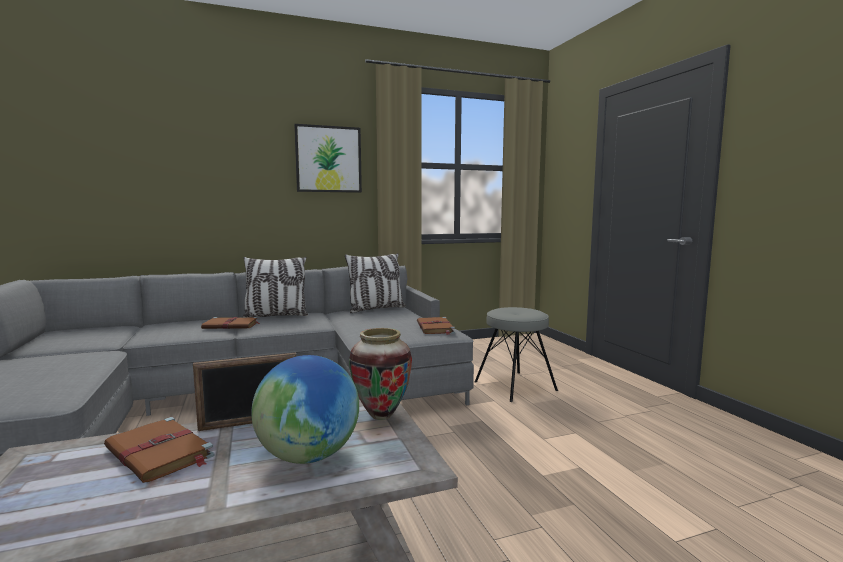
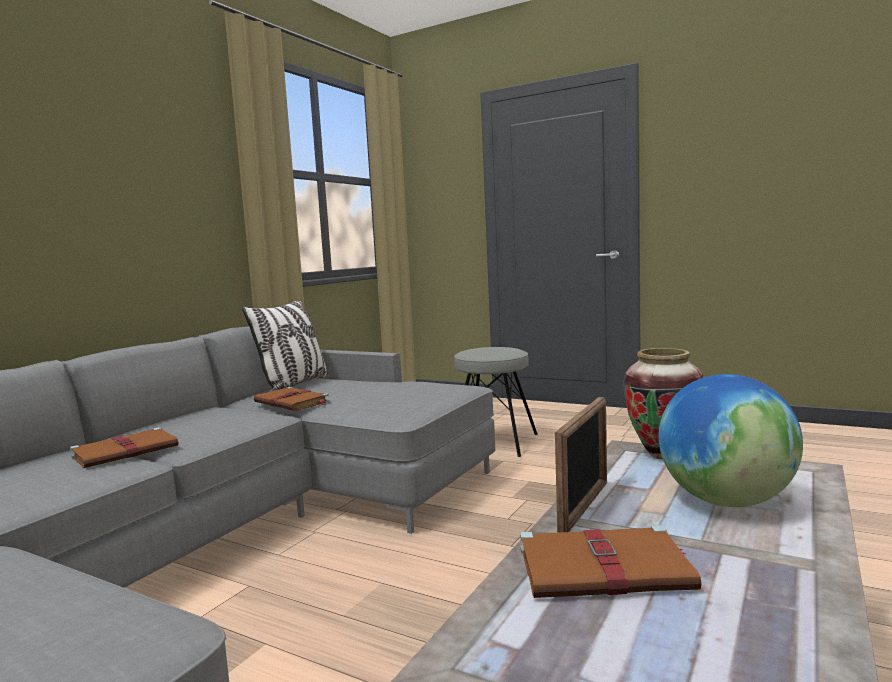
camera: 40 degrees left, 0 degrees up
(276, 316) = (165, 424): pillow -> none
(328, 159) = (162, 155): picture -> none
(435, 328) = (434, 385): brown book -> brown book (292, 402)

